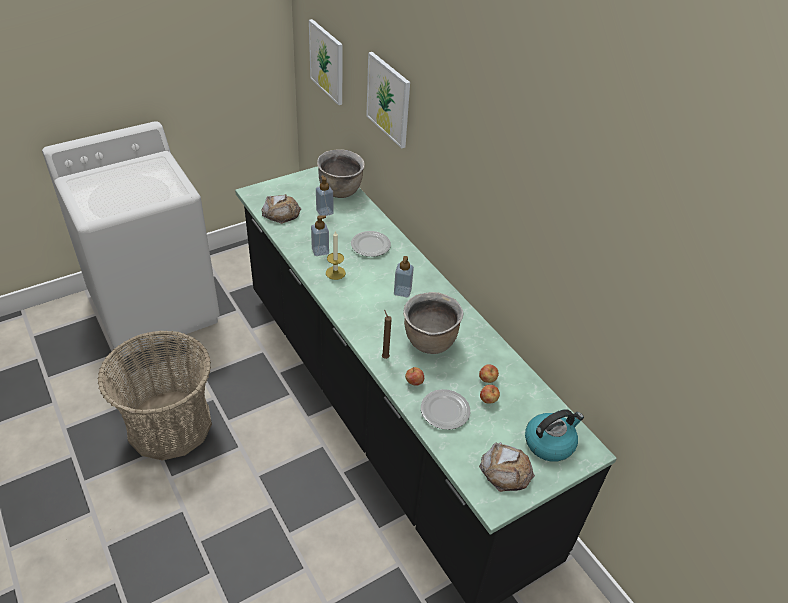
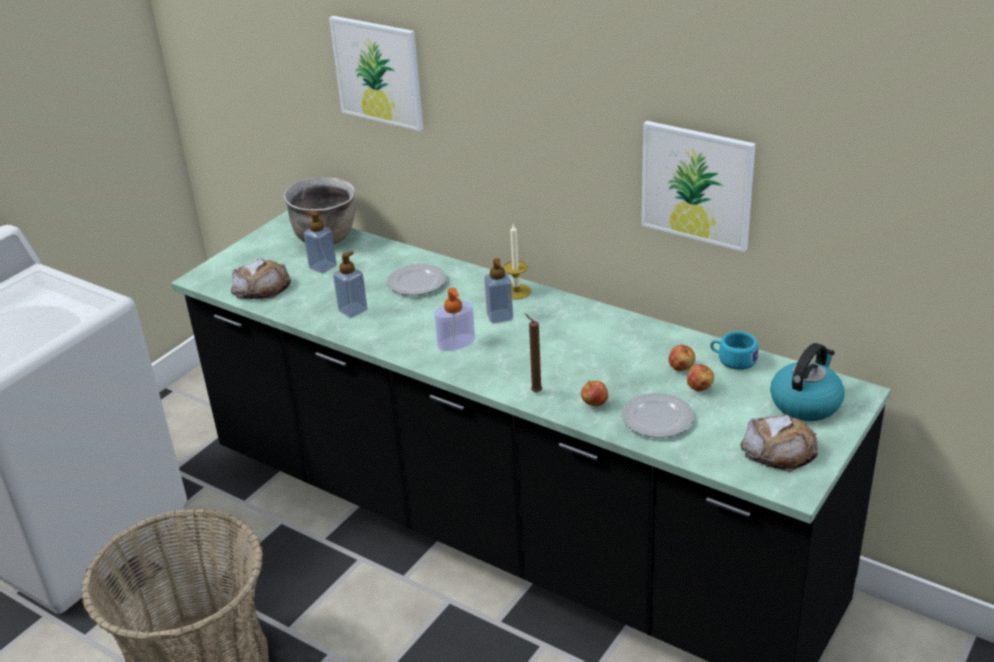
camera: 20 degrees left, 10 degrees down
(327, 61) = (244, 65): picture -> picture (697, 184)
(335, 273) = (394, 327): candle -> candle (516, 291)
(363, 300) = (456, 343): none -> soap dispenser
(429, 341) = (578, 356): brown cooking pot -> none
(525, 388) = (733, 360): none -> turquoise cup

